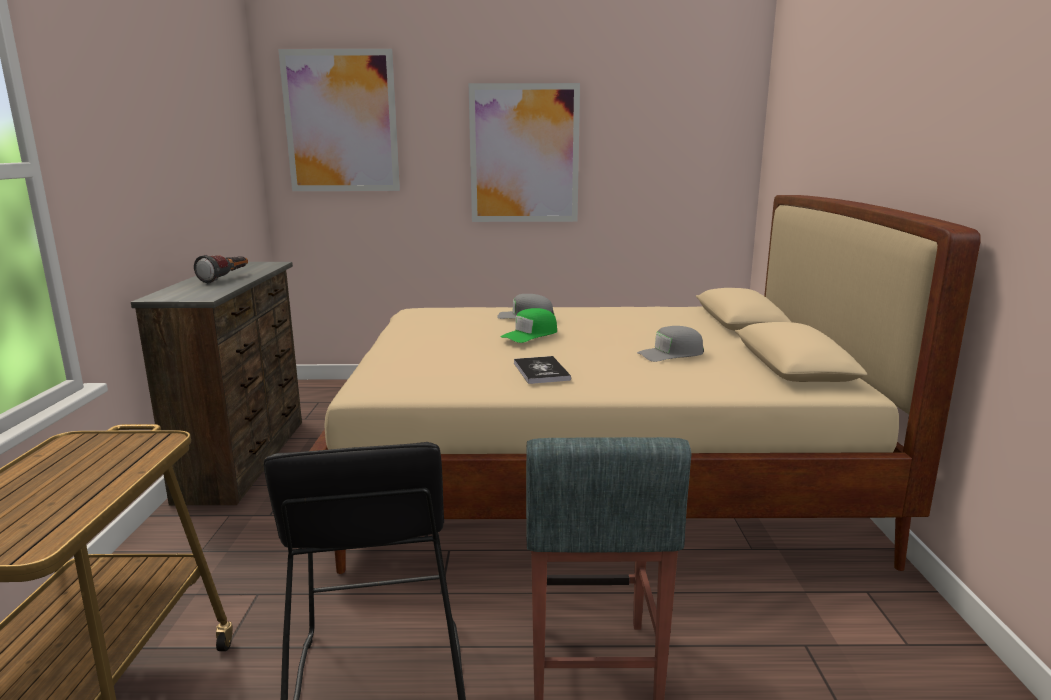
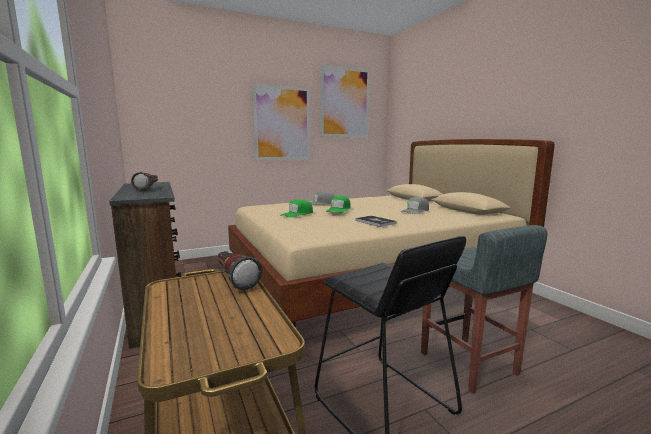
camera: 25 degrees left, 5 degrees down
(141, 448) = (234, 280): none -> flashlight
(341, 122) = (175, 101): picture -> picture (344, 103)
(450, 336) = (297, 214): none -> green cap

